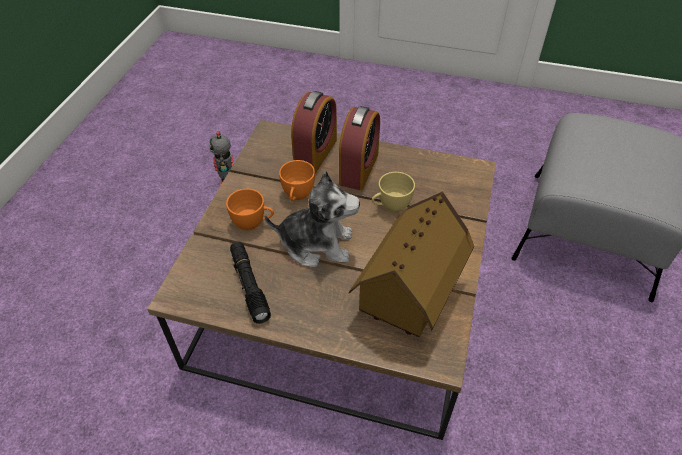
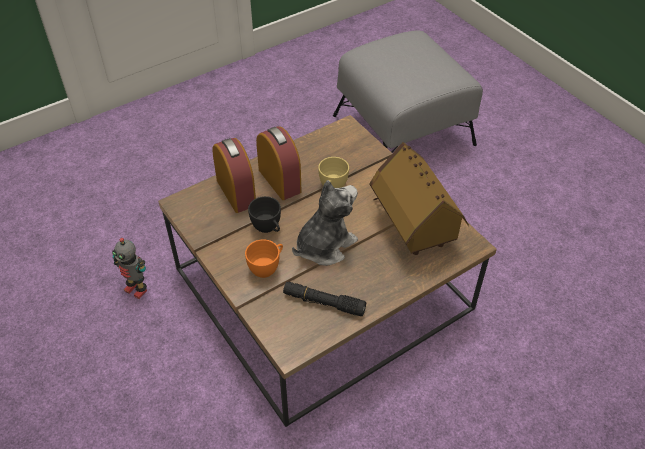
camera: 50 degrees left, 0 degrees up
(297, 196) = (268, 228): orange cup -> black cup

